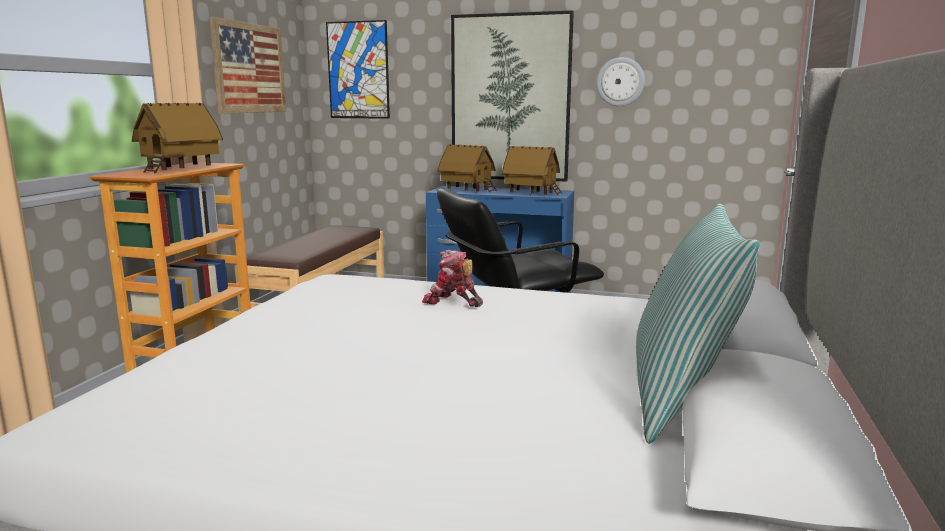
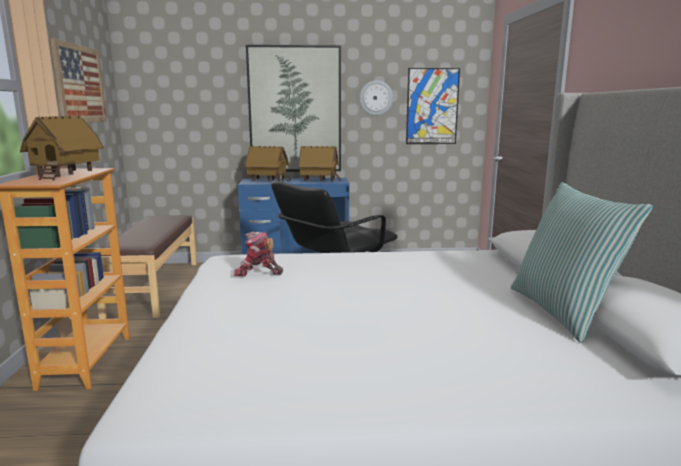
camera: 20 degrees left, 0 degrees up
(358, 70) = (165, 87): picture -> picture (432, 106)
(452, 301) = (345, 266): toy robot -> toy robot (257, 272)

